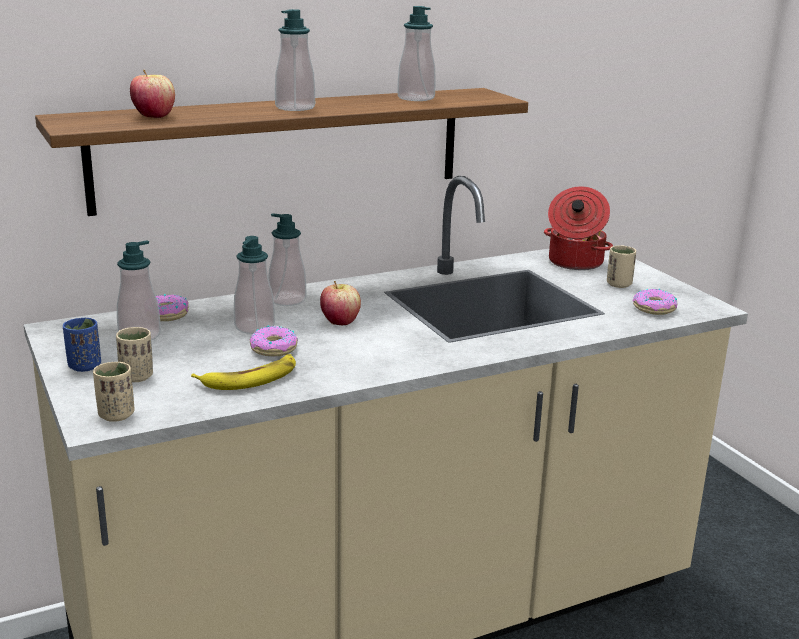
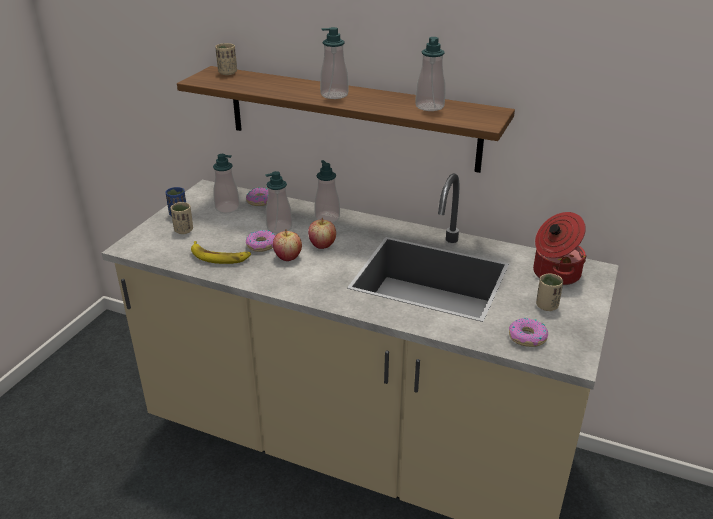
camera: 50 degrees right, 10 degrees up
(116, 415) = (141, 246): beige cup -> beige cup (227, 73)
(154, 116) = (249, 82): apple -> apple (288, 257)

